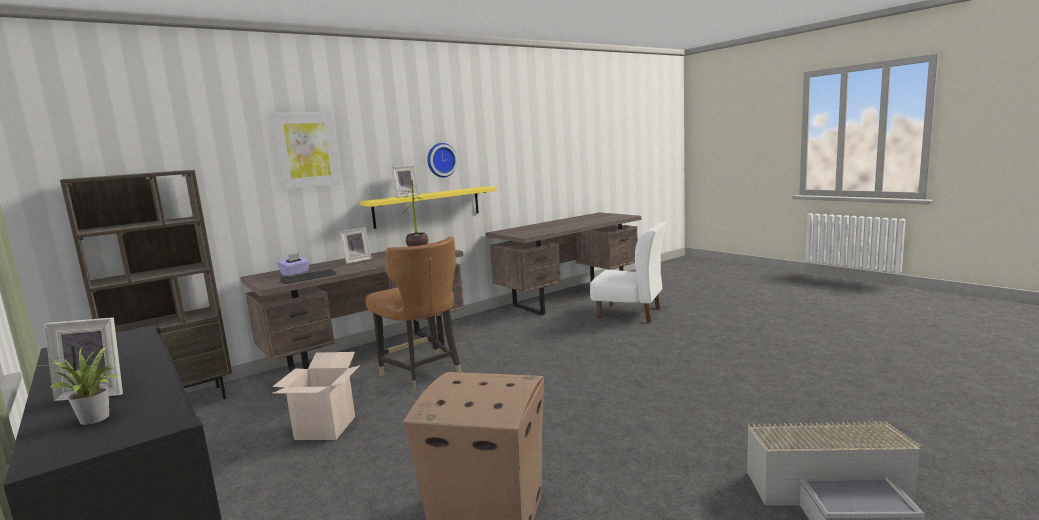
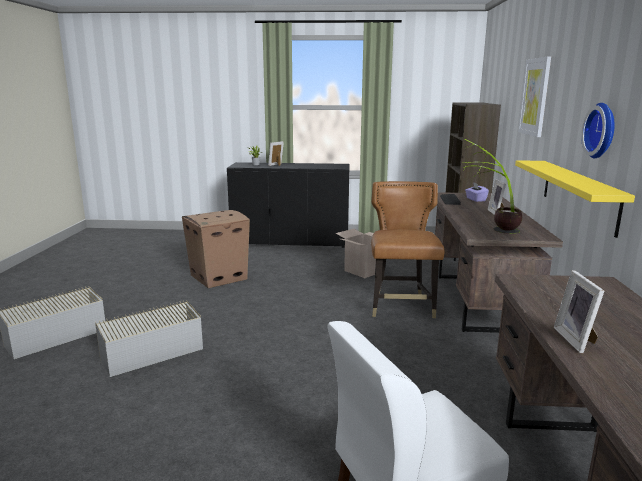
camera: 130 degrees right, 5 degrees up
(406, 196) = (552, 168): picture frame -> picture frame (577, 340)
(422, 374) = (401, 306): brown chair -> brown chair turned 90 degrees clockwise
(705, 421) = (147, 350): none -> grey storage box

